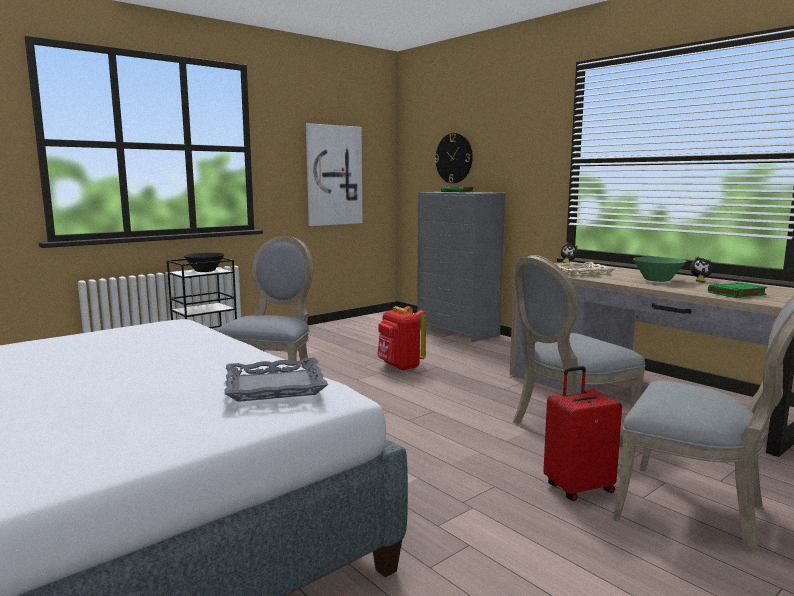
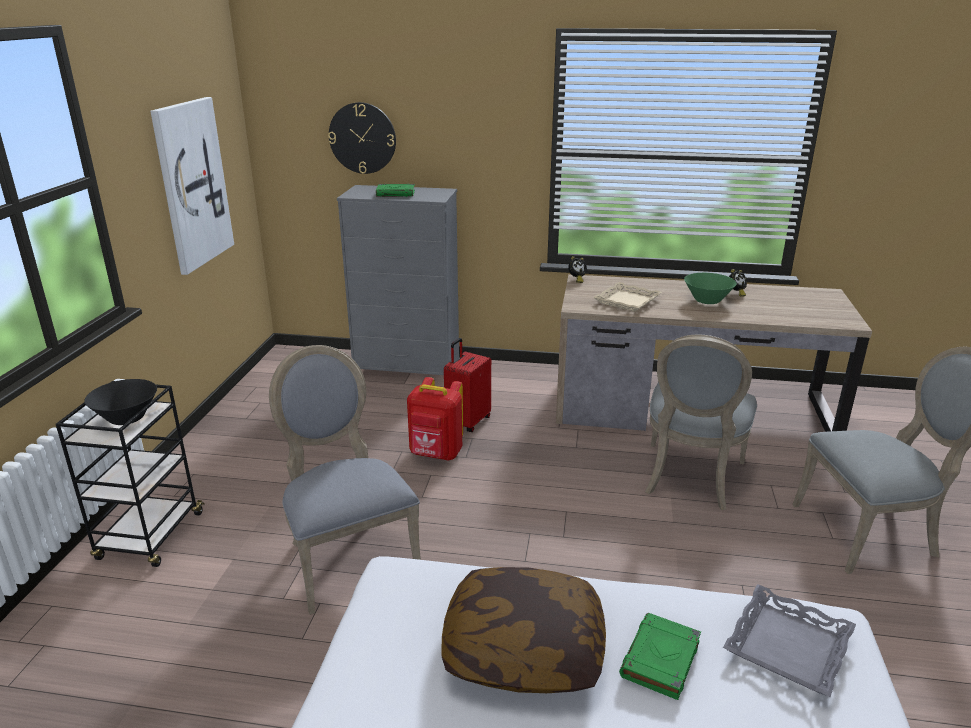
camera: 40 degrees left, 15 degrees up
(156, 349) = (523, 650): none -> pillow
(578, 488) = (789, 551): red suitcase -> red suitcase (467, 422)
(736, 294) = (797, 313): green book -> green book (660, 660)

